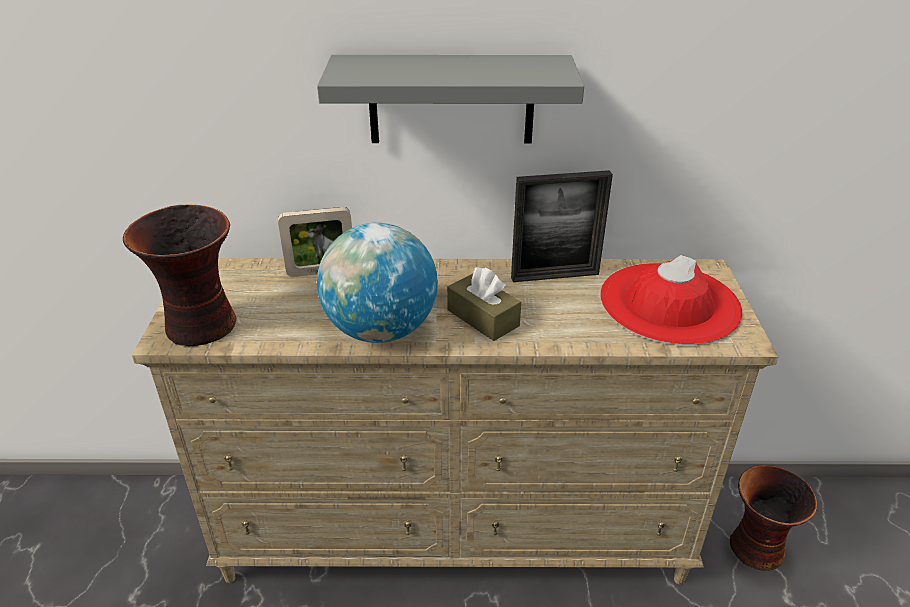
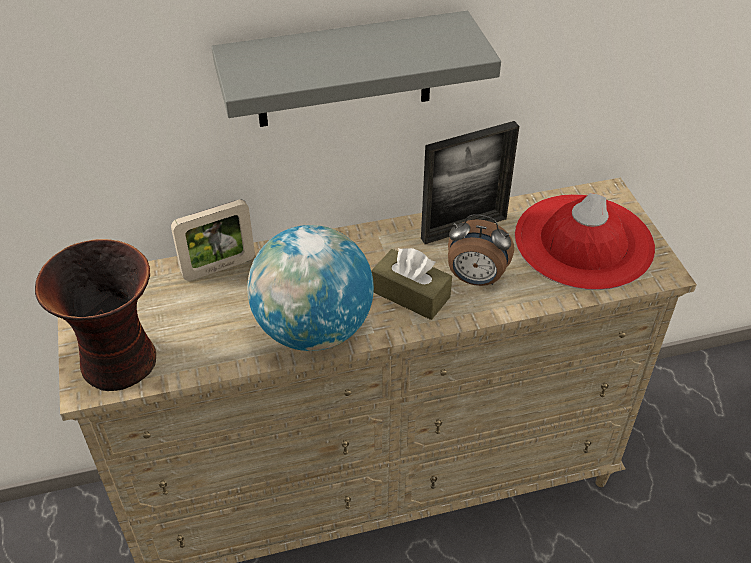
camera: 15 degrees left, 10 degrees up
(550, 316) = (475, 279): none -> alarm clock
(755, 549) = (661, 436): vase -> none

